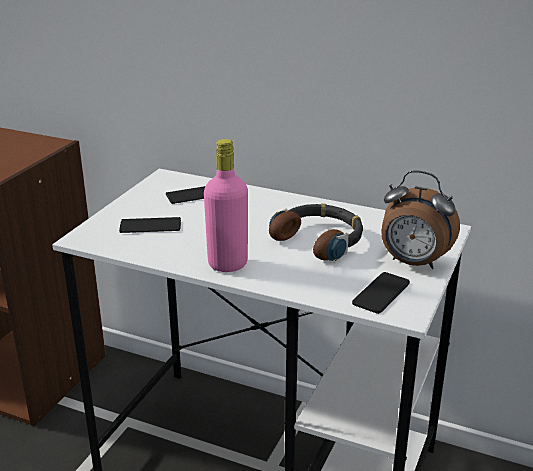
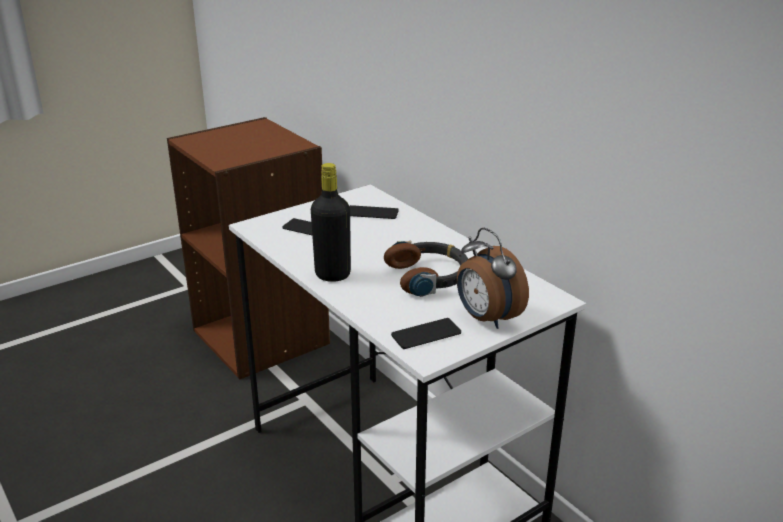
camera: 30 degrees right, 0 degrees up
(228, 264) = (332, 275): pink bottle -> black bottle

